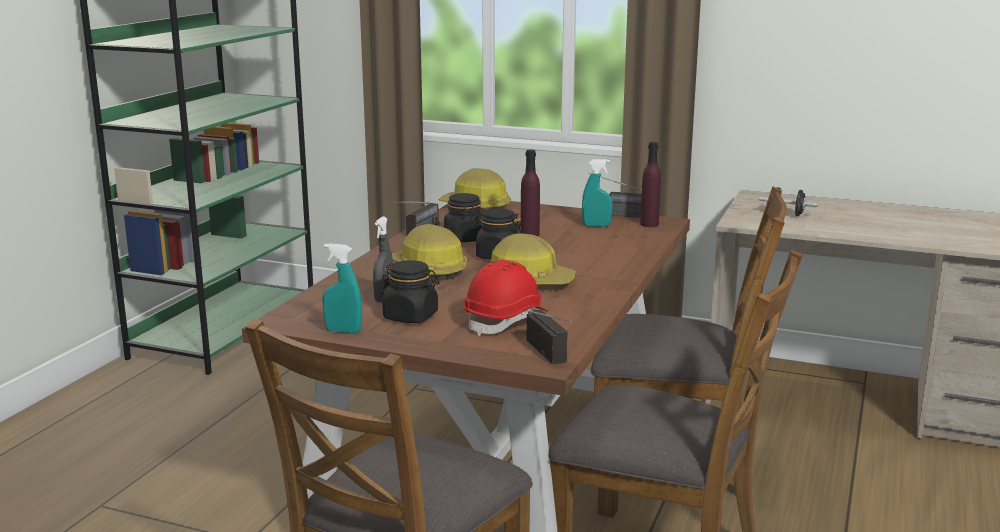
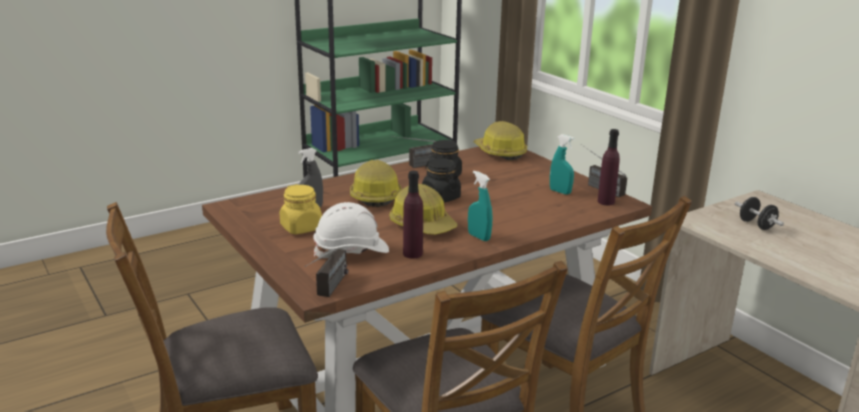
camera: 35 degrees right, 5 degrees up
(343, 331) = (246, 225): turquoise spray bottle -> turquoise spray bottle (479, 237)
(411, 316) = (301, 228): black jar -> yellow jar
(506, 321) = (351, 251): red hard hat -> white hard hat
(529, 234) = (496, 185): purple bottle -> purple bottle (412, 253)

